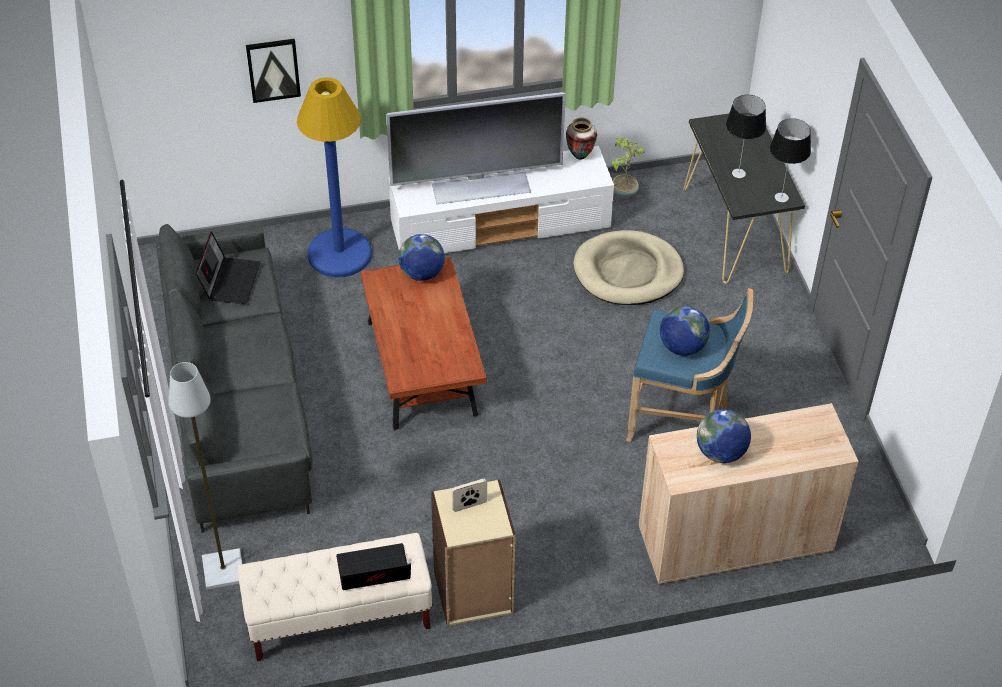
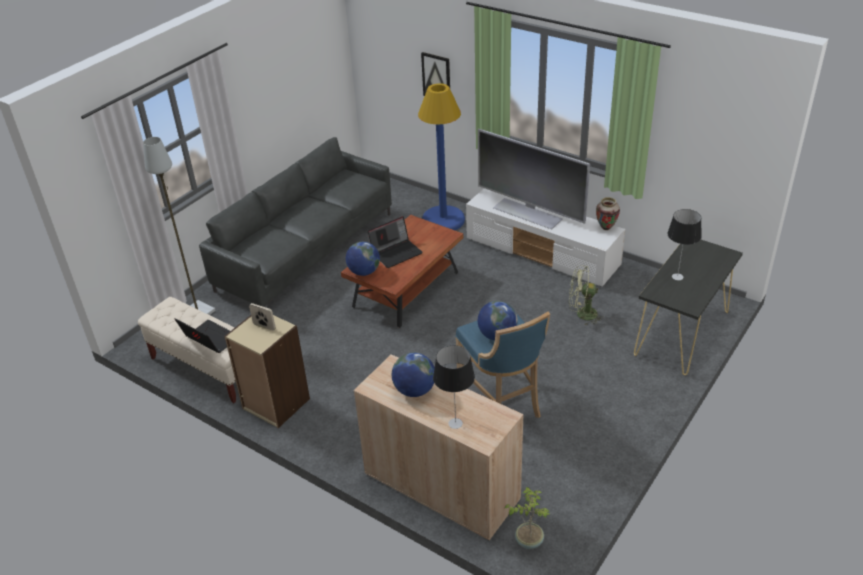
camera: 50 degrees right, 10 degrees down
(230, 280) = (346, 184): laptop -> laptop (396, 252)
(421, 273) = (437, 232): globe -> globe (364, 272)
(623, 192) = (637, 276): potted plant -> potted plant (528, 540)
(628, 272) = (582, 314): beige dog bed -> green fan
(781, 197) = (687, 303): table lamp -> table lamp (455, 423)

